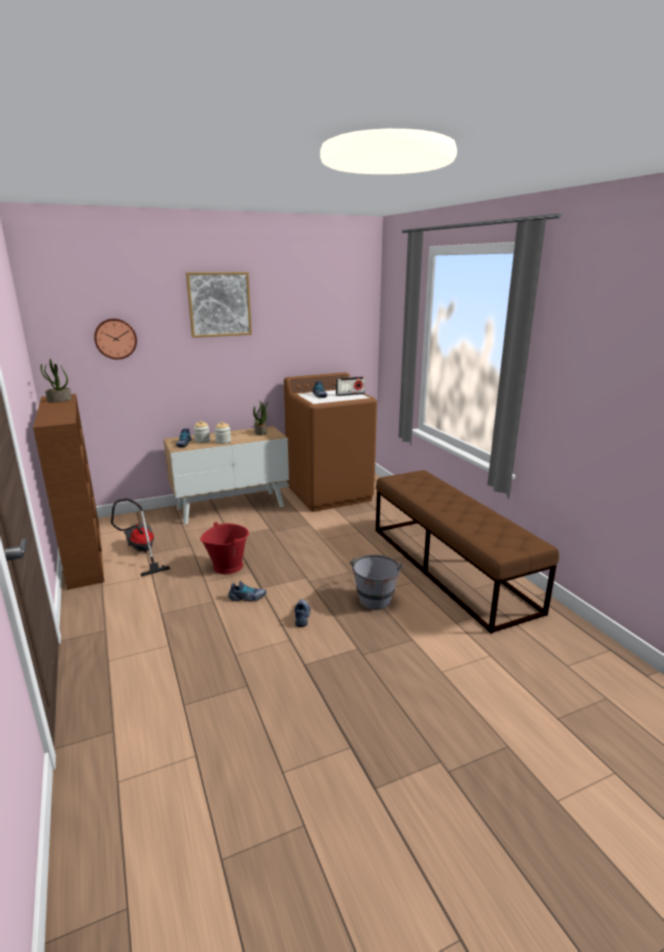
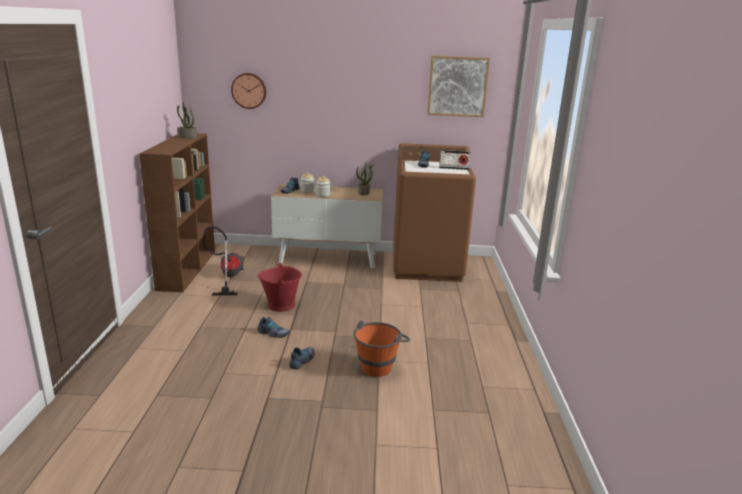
camera: 25 degrees right, 0 degrees up
(219, 304) = (343, 67): picture -> picture (457, 86)
(375, 596) = (379, 364): grey bucket -> orange bucket
(450, 567) = (479, 361): brown bench -> none

